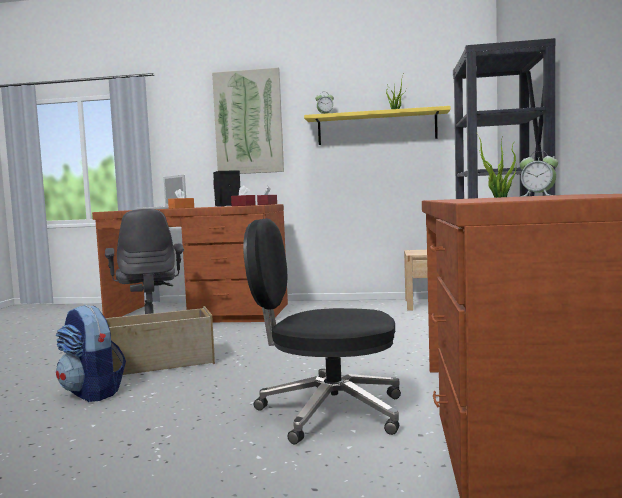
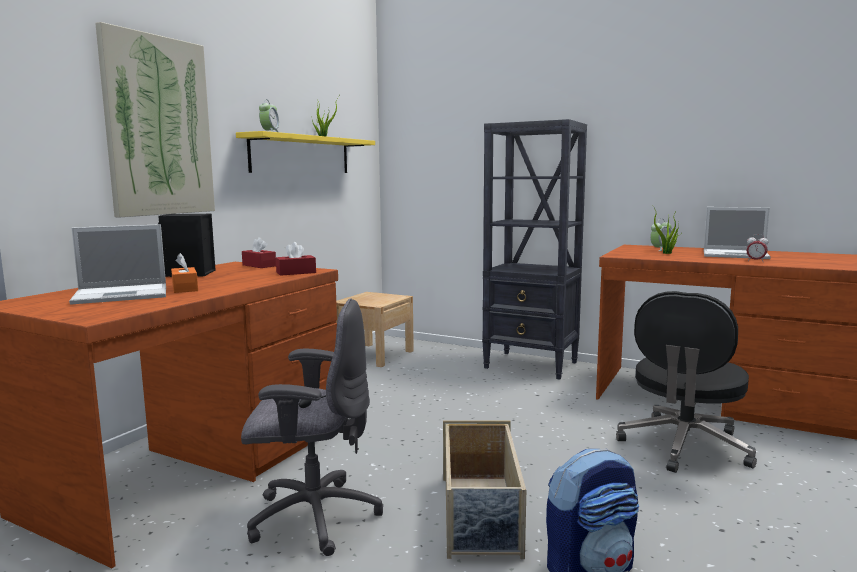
camera: 70 degrees left, 5 degrees up
(479, 199) = (755, 261): none -> alarm clock
(546, 196) = (736, 255): none -> laptop

